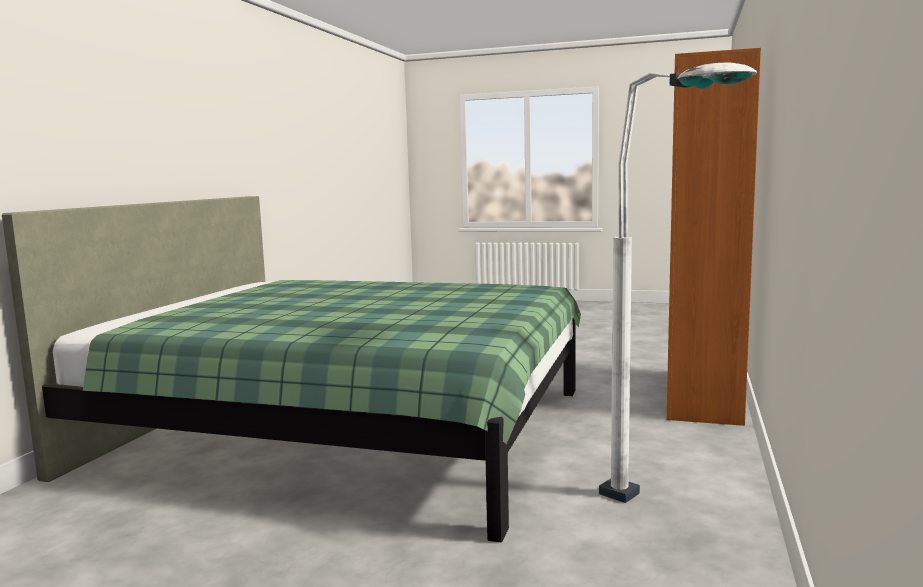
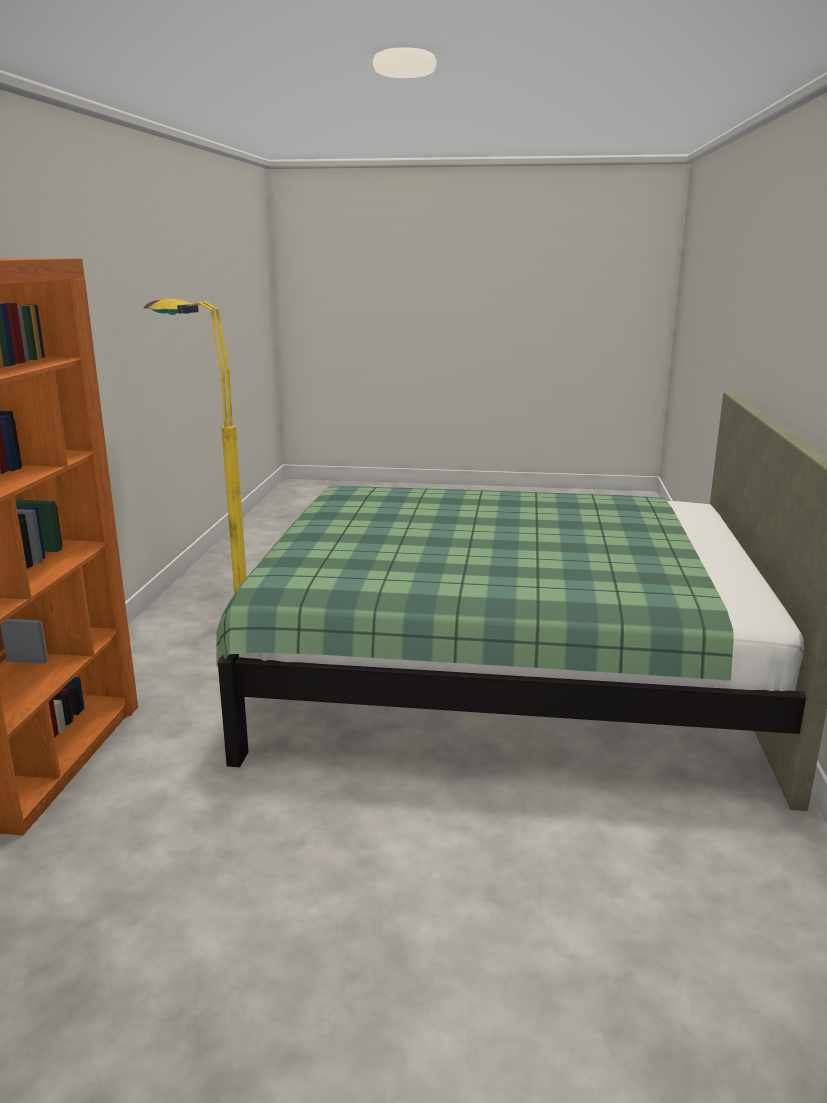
camera: 170 degrees right, 10 degrees up
(676, 513) = (210, 610): white floor lamp -> yellow floor lamp

